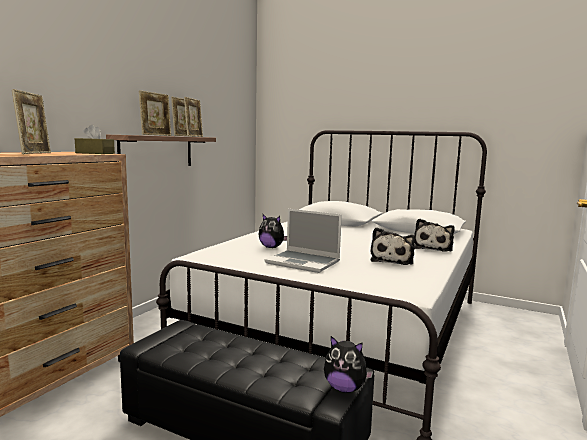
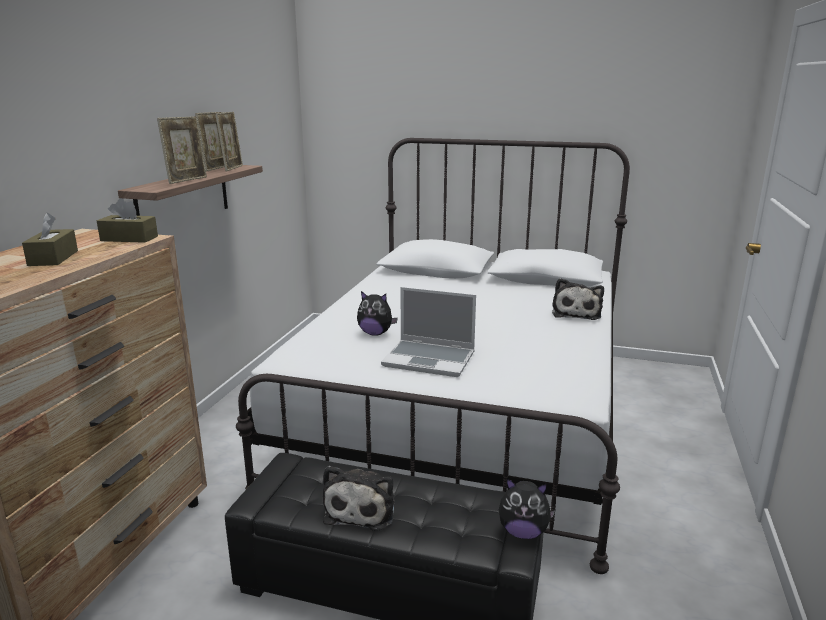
camera: 10 degrees left, 10 degrees up
(35, 153) = (53, 258): picture frame -> brown tissue box
(392, 260) = (536, 342): plush toy -> plush toy (362, 508)

